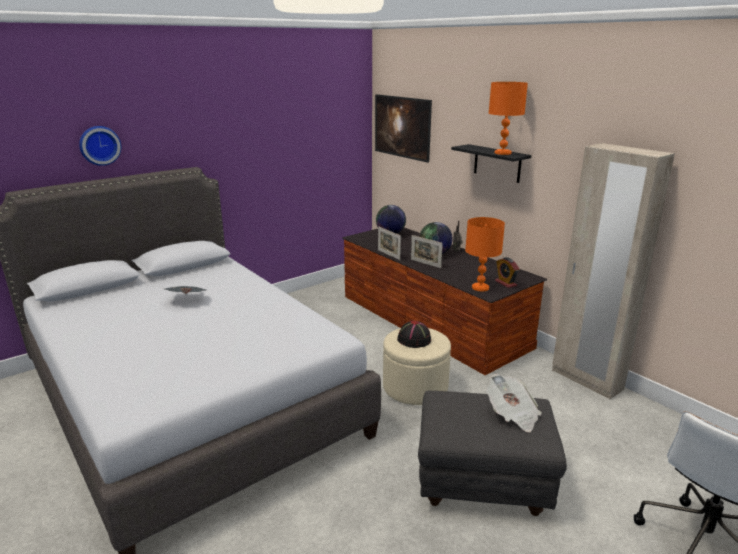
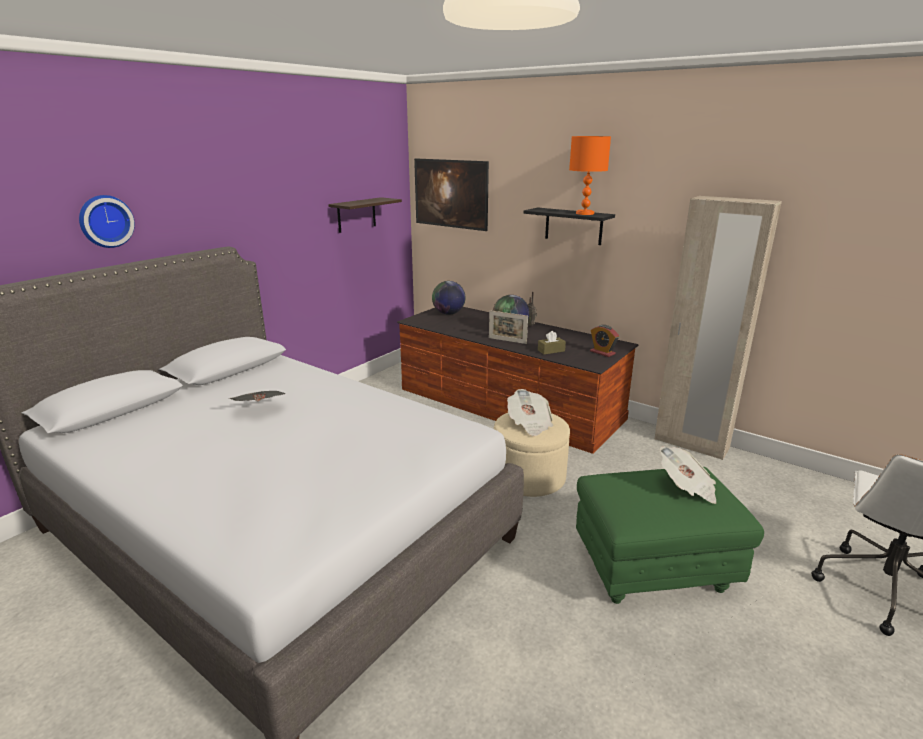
camera: 15 degrees left, 0 degrees up
(316, 143) = (356, 215): none -> shelf
(388, 254) = (461, 335): picture frame -> none
(414, 340) = (529, 424): black hat -> newspaper
(459, 276) = (551, 350): none -> brown tissue box
(480, 287) = (580, 359): orange table lamp -> none
(483, 485) = (653, 570): grey ottoman -> green ottoman

